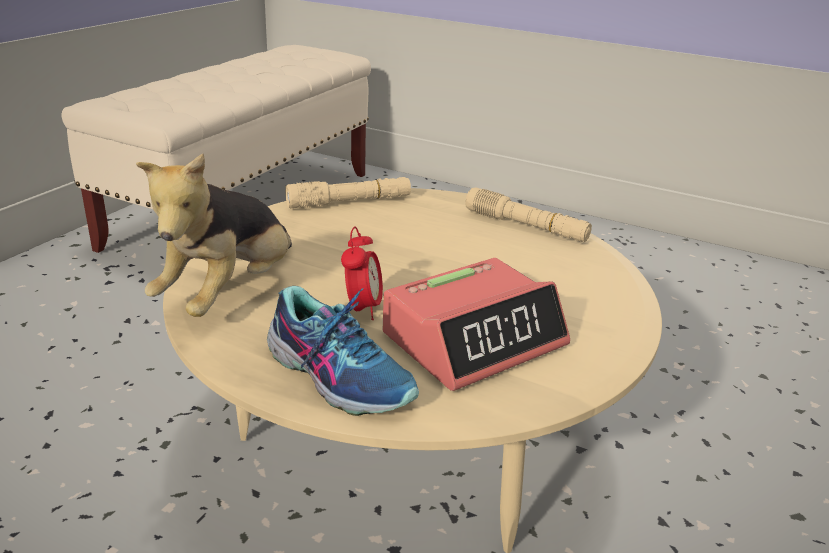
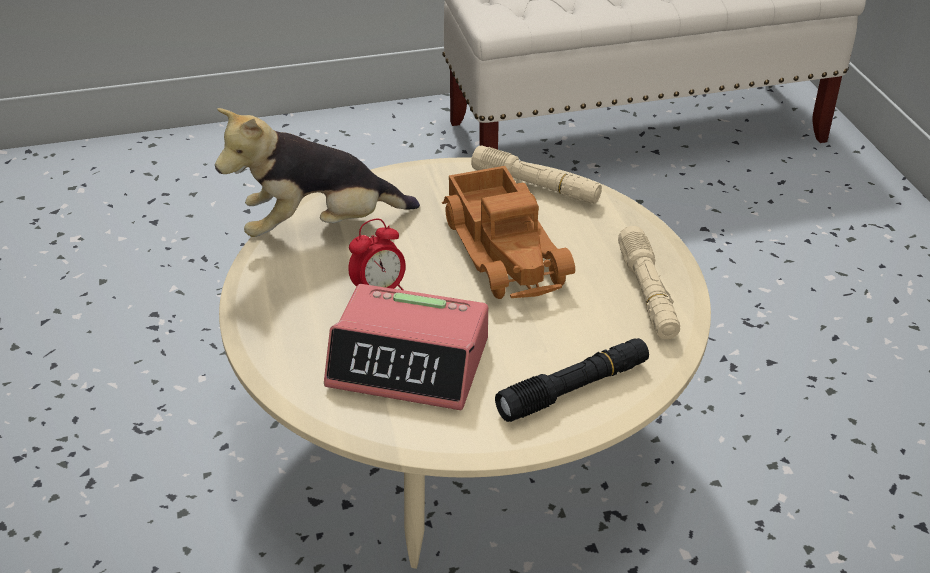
camera: 50 degrees right, 10 degrees up
(340, 375) = (286, 330): shoe -> none
(400, 242) = (506, 249): none -> toy truck
(594, 294) = (574, 389): none -> black flashlight

